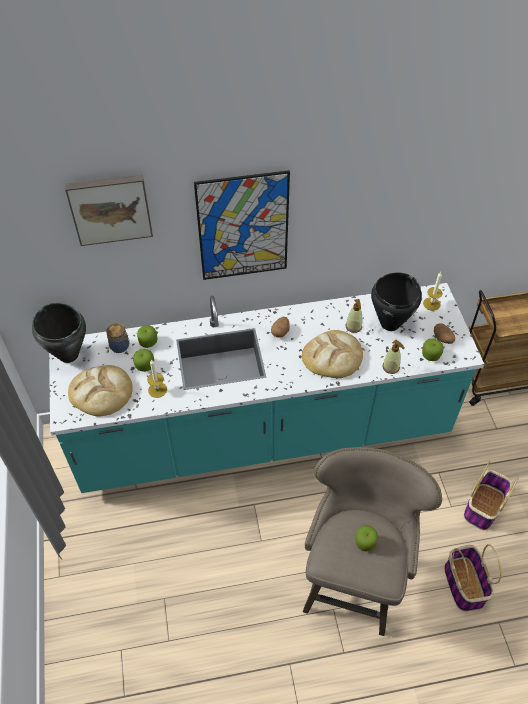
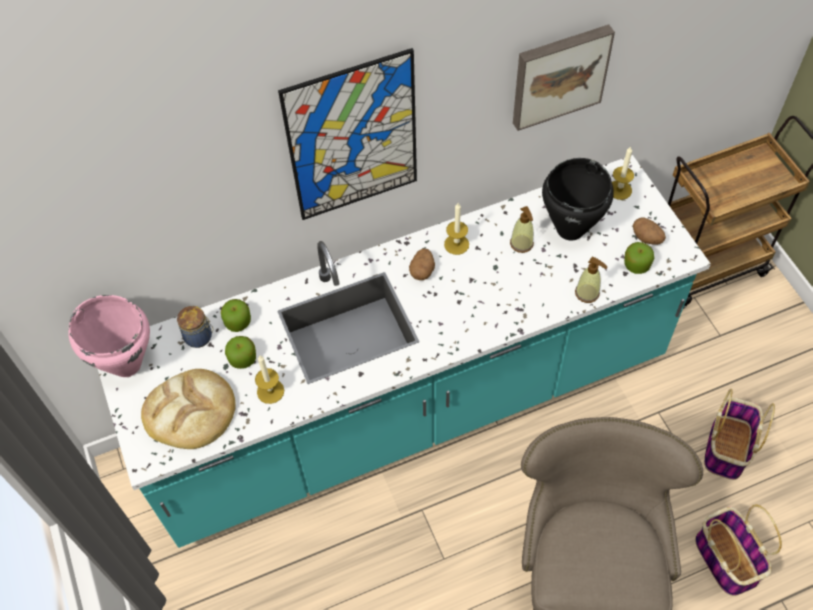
camera: 10 degrees left, 5 degrees up
(68, 354) = (126, 363): black cooking pot -> pink cooking pot
(110, 208) = (160, 150): picture -> picture (559, 75)
(308, 319) = (456, 244): none -> candle
(332, 356) = (504, 293): bread -> none
(365, 542) = (606, 546): apple -> none

